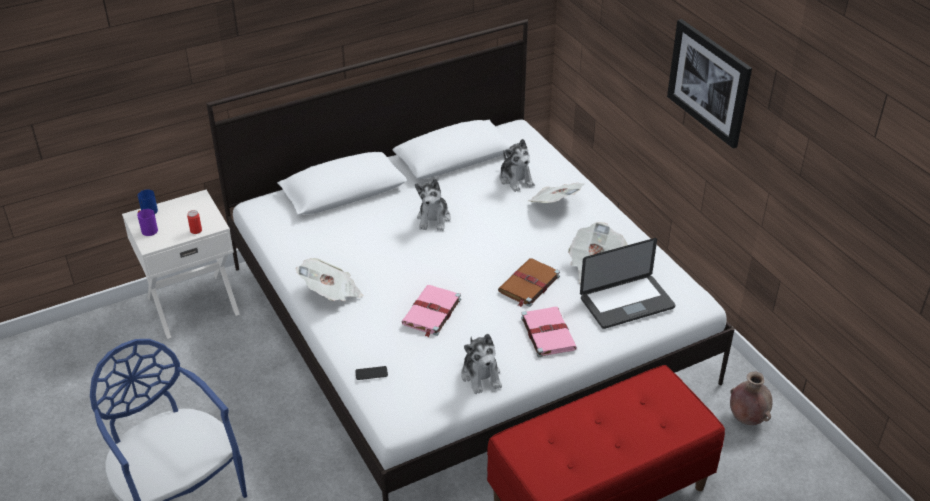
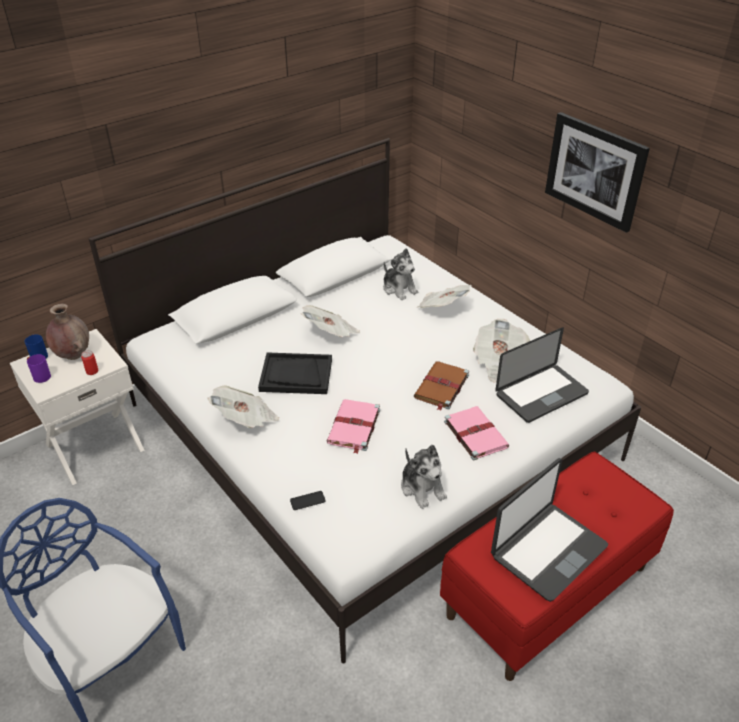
camera: 10 degrees left, 0 degrees up
(388, 256) = (296, 375): none -> black tray
(434, 219) = (331, 334): plush toy -> newspaper
(586, 448) = (547, 550): none -> laptop
(746, 419) = (658, 491): brown vase -> brown vase (73, 355)

